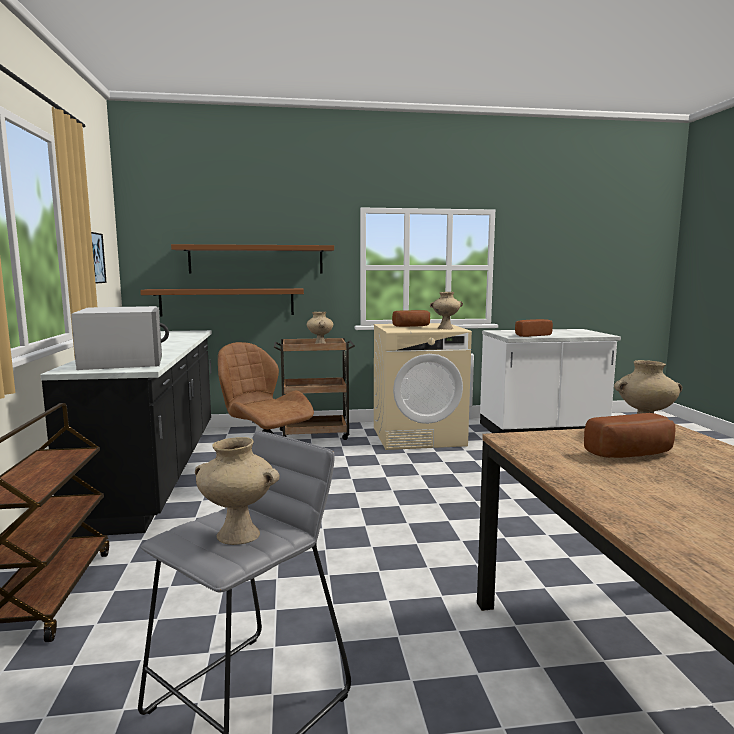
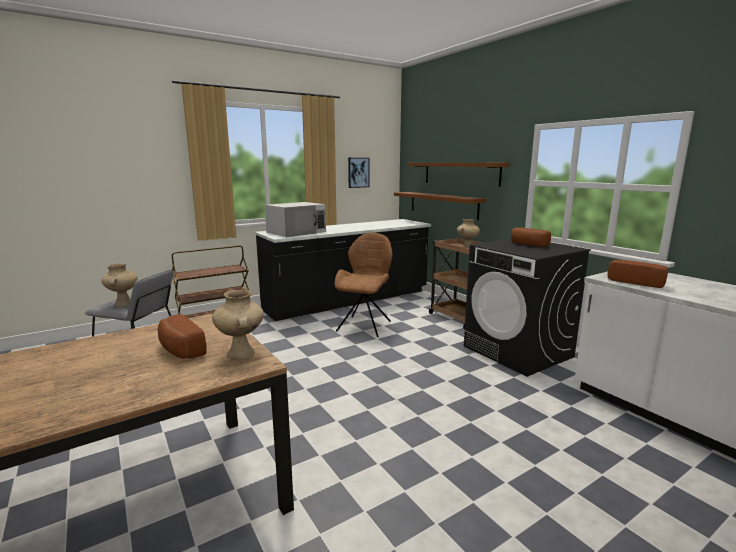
camera: 65 degrees right, 5 degrees up
(418, 436) = (518, 351): beige washing machine -> black washing machine
(445, 328) = (534, 252): beige vase -> none

